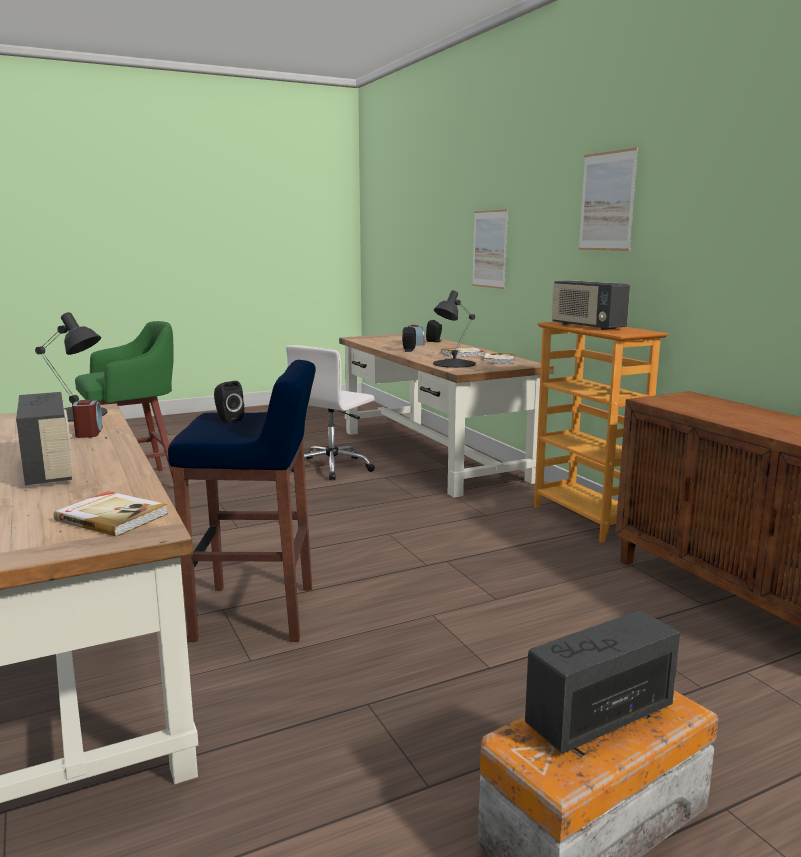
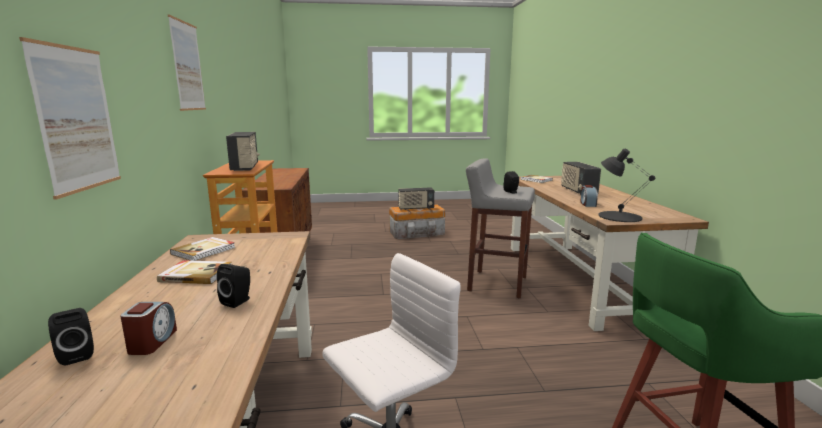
camera: 160 degrees left, 0 degrees up
(257, 613) = (496, 283): blue stool -> grey stool
(453, 364) = (269, 249): black table lamp -> none

